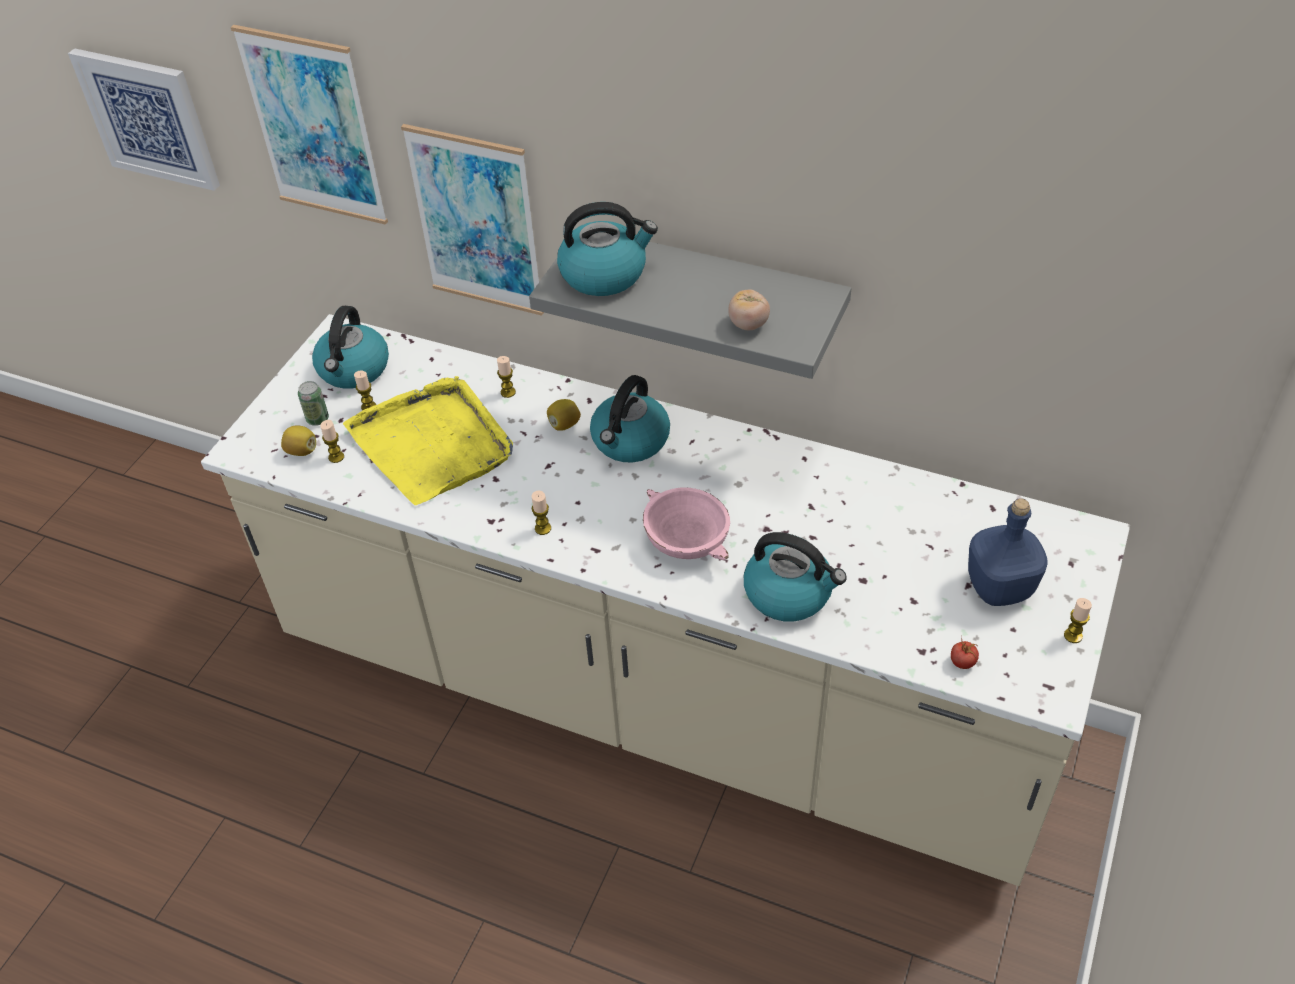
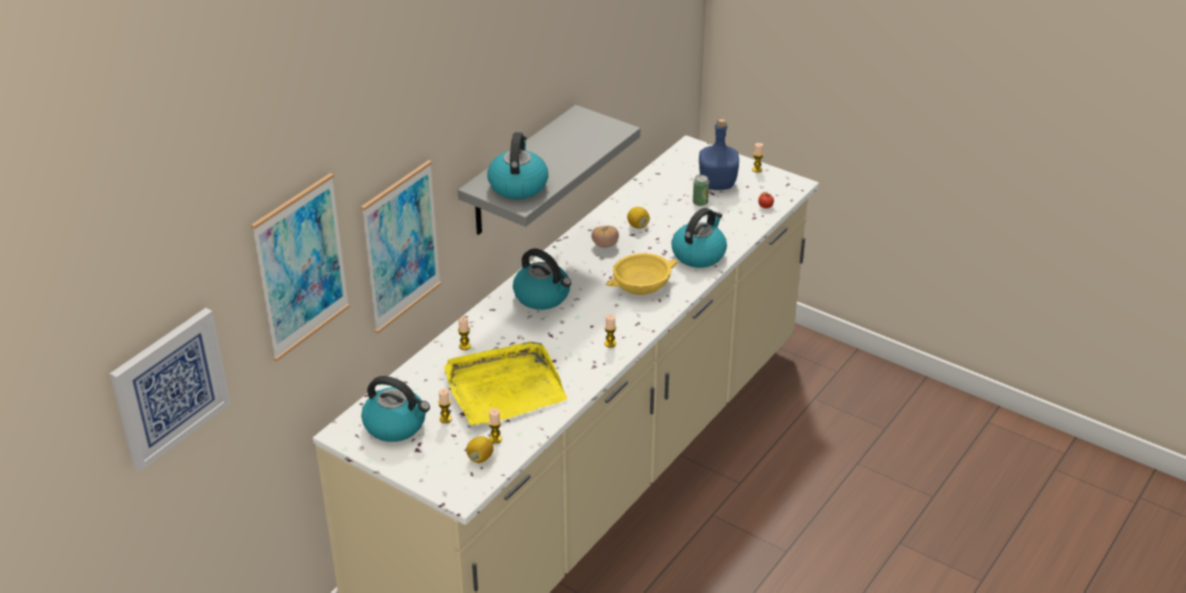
camera: 80 degrees left, 10 degrees down
(317, 419) = (446, 448): can -> can (700, 202)
(564, 425) = (512, 323): lemon -> lemon (637, 225)
(685, 539) = (641, 286): pink bowl -> yellow bowl
(748, 324) = (594, 142): tomato -> tomato (605, 245)

